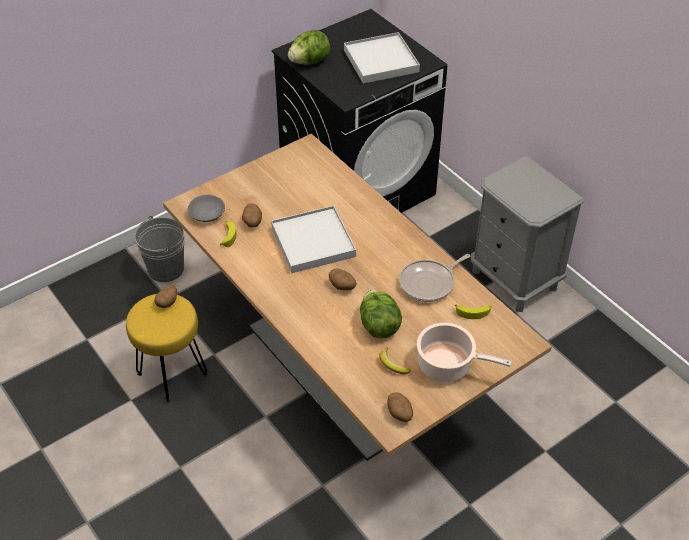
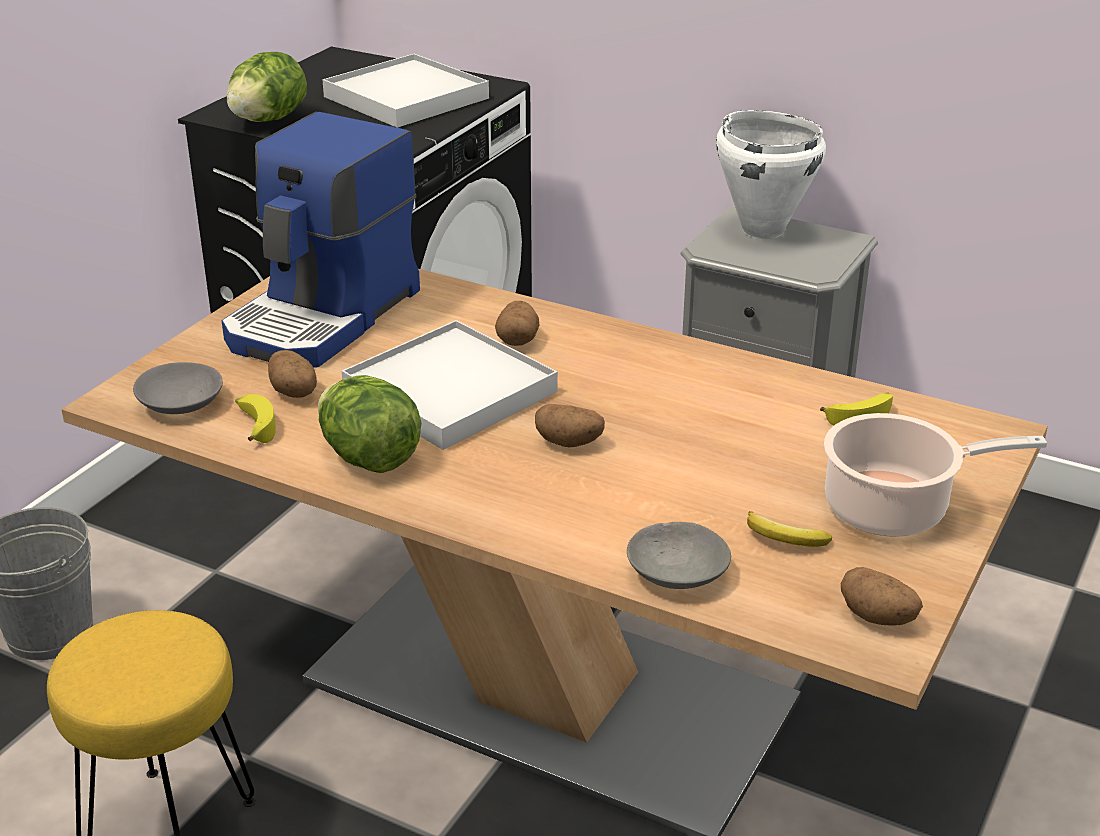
camera: 25 degrees left, 15 degrees down
(167, 302) = (139, 628): potato -> potato (517, 340)
(287, 182) = (325, 317): none -> coffee machine
(340, 365) = (678, 572): none -> grey bowl
(379, 326) = (699, 484): lettuce -> lettuce (369, 458)
(429, 283) = (737, 395): frying pan -> none
(530, 177) = (762, 230): none -> white cooking pot

